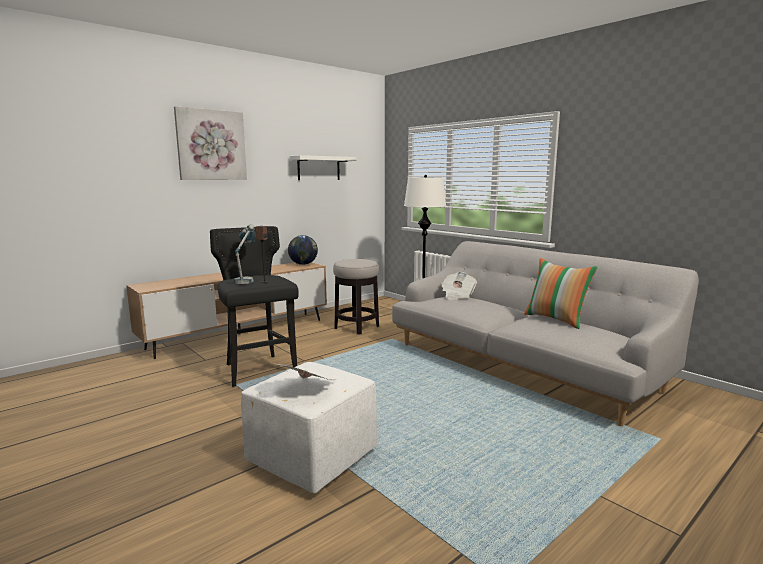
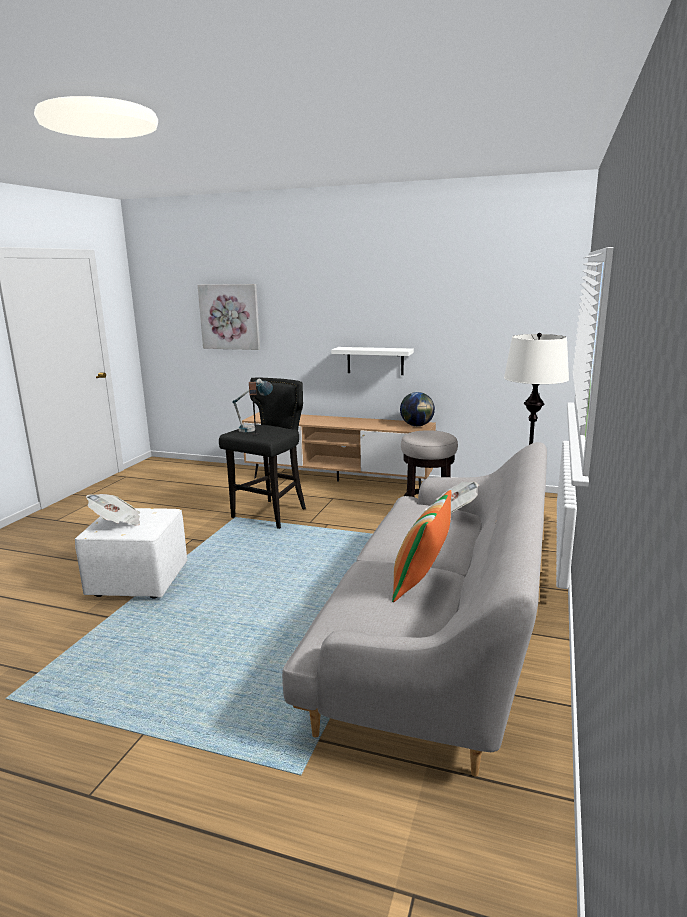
camera: 60 degrees right, 5 degrees up
(211, 145) = (335, 289): picture -> picture (230, 317)
(318, 168) = (464, 311): white shelf -> white shelf (375, 360)

